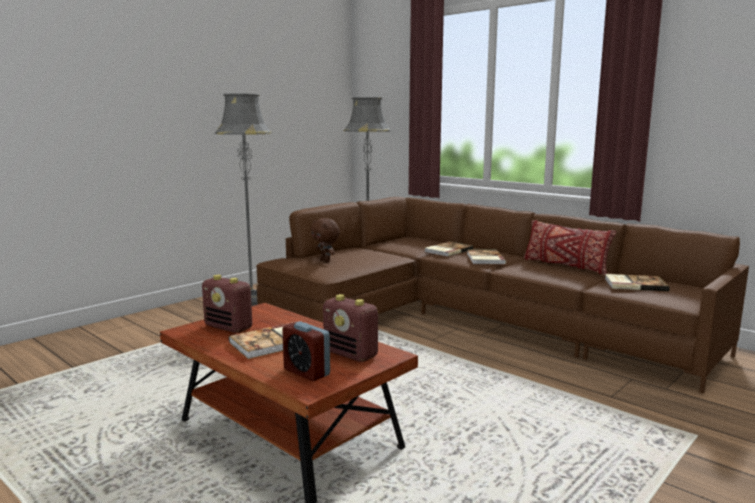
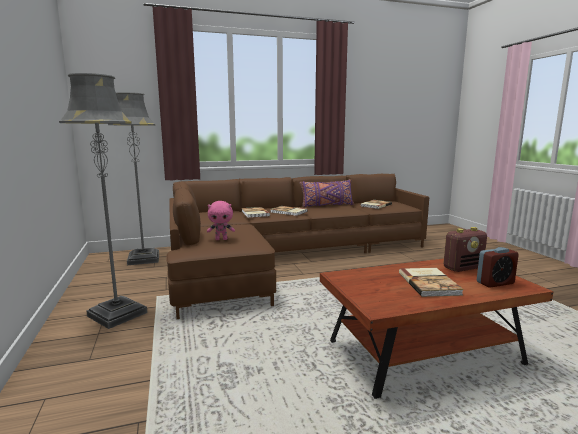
camera: 60 degrees left, 0 degrees up
(229, 327) = (381, 292): radio -> none
(326, 260) = (221, 239): brown plush toy -> pink plush toy
(565, 266) = (327, 205): red pillow -> purple pillow

